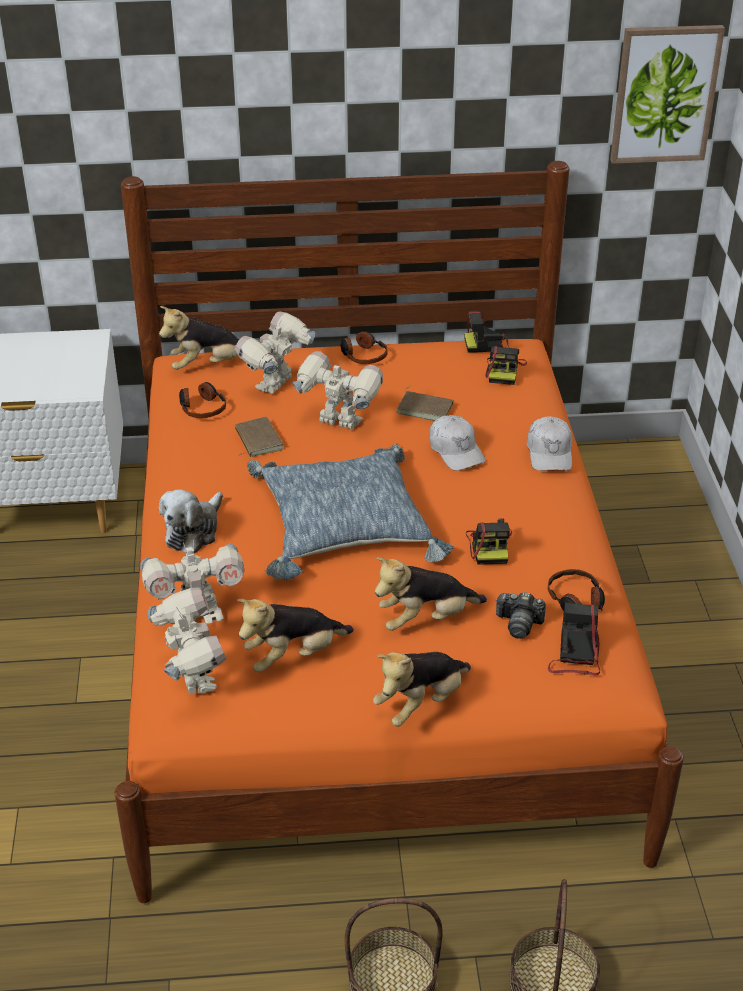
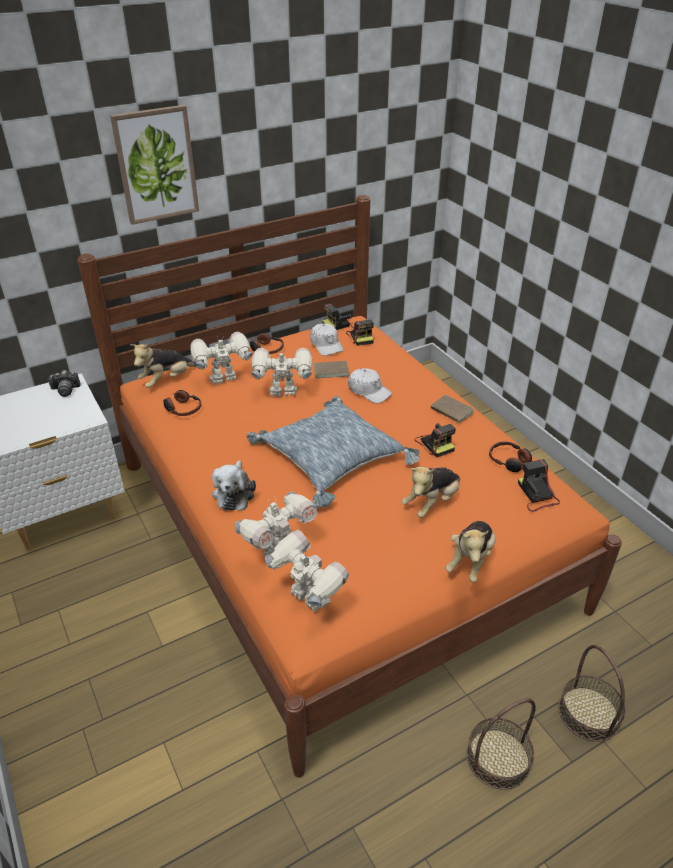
camera: 25 degrees left, 0 degrees up
(257, 440) = (236, 419): brown book -> brown book (451, 411)
(277, 384) = (224, 380): toy robot -> toy robot turned 60 degrees clockwise
(293, 656) = (366, 558): plush toy -> none
(519, 623) = (489, 487): camera -> camera (65, 390)
(550, 452) = (424, 377): white cap -> white cap (326, 345)
(664, 94) = (415, 141): picture -> picture (156, 165)

